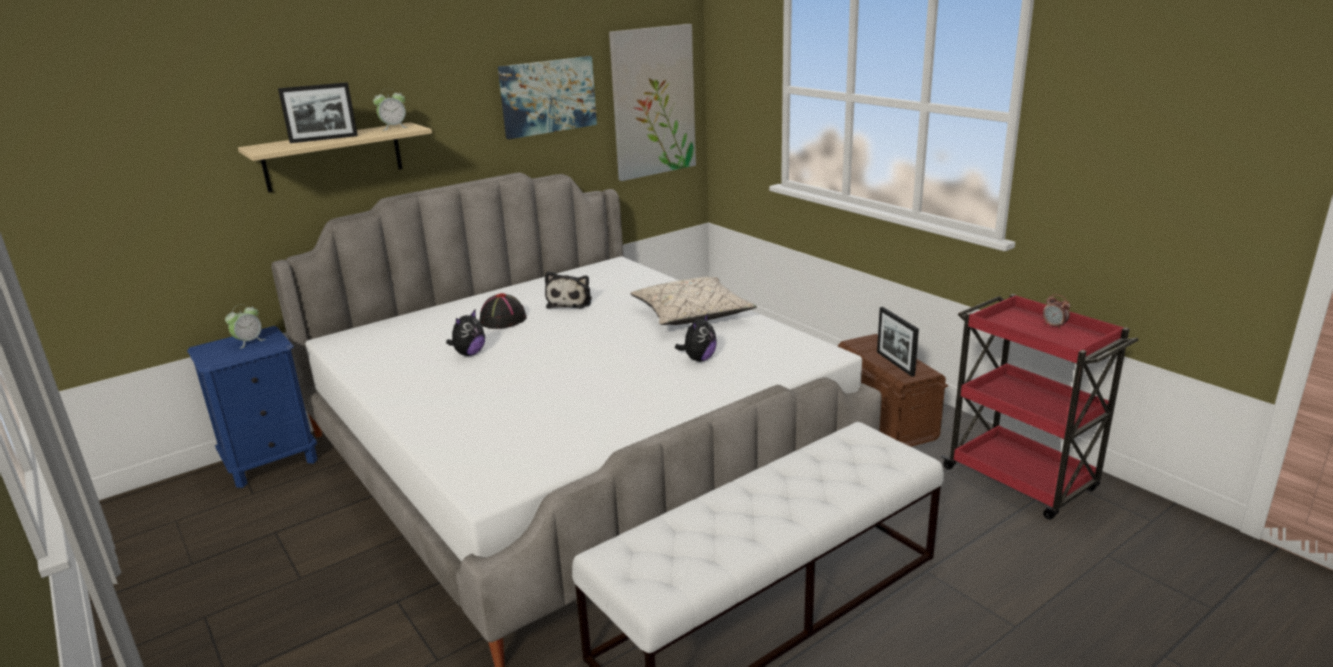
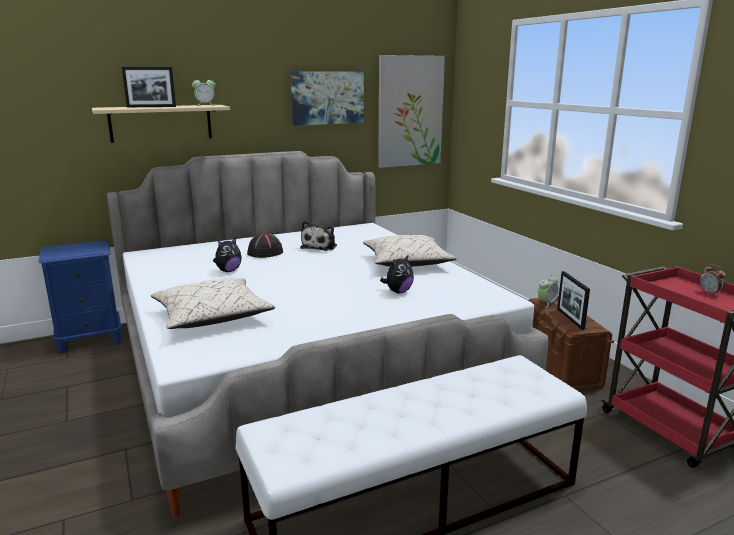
camera: 10 degrees right, 5 degrees down
(249, 342) = (82, 248): alarm clock -> alarm clock (547, 303)
(486, 424) = (212, 317): none -> beige pillow

